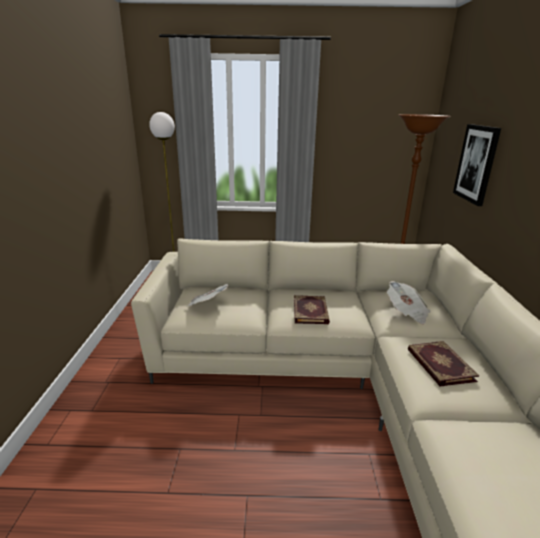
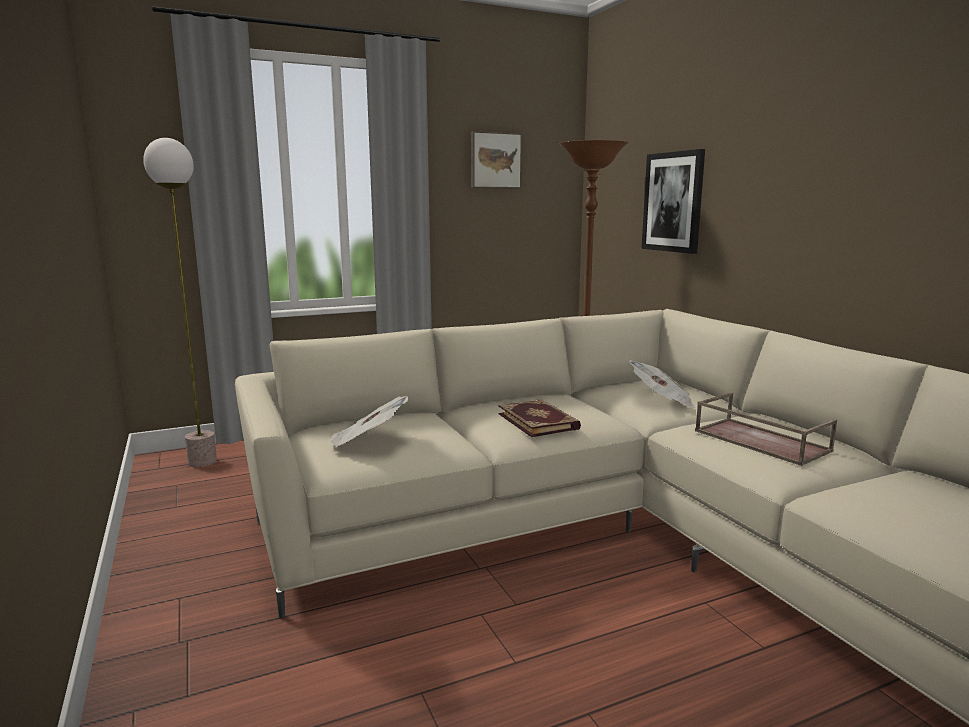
camera: 25 degrees left, 10 degrees down
(366, 119) = (495, 160): none -> picture
(439, 365) = (759, 441): book -> brown tray

